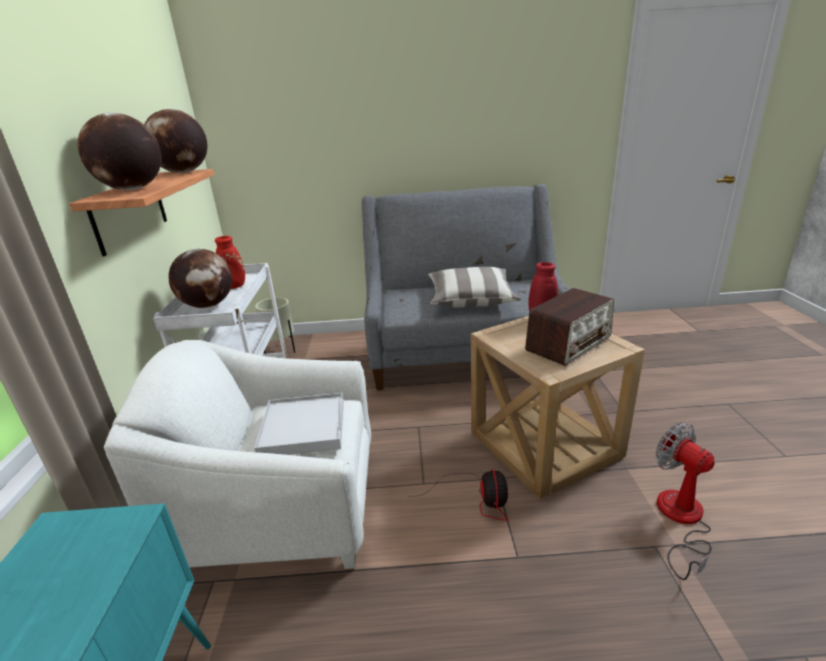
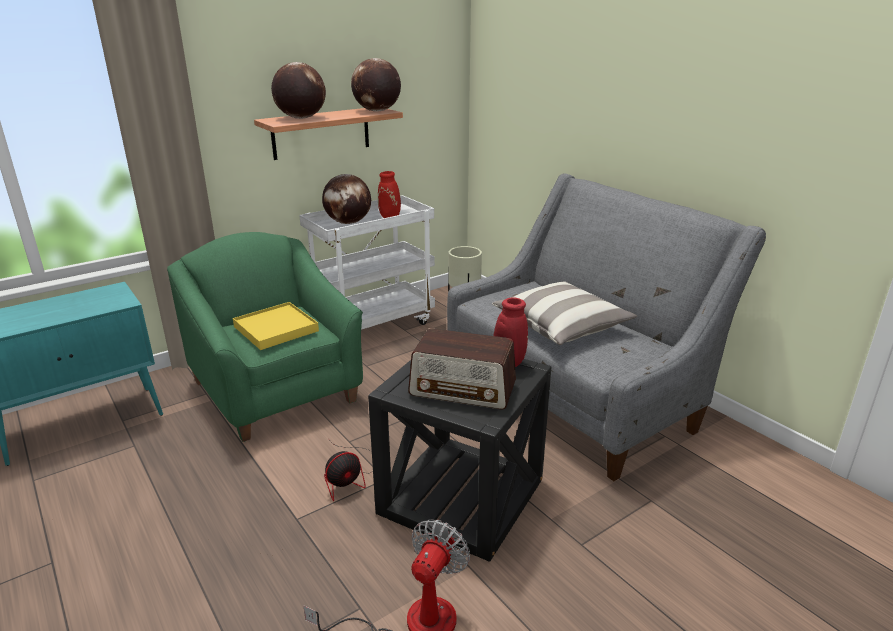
camera: 55 degrees right, 0 degrees up
(283, 511) = (277, 391): white armchair -> green armchair
(303, 428) = (275, 329): white tray -> yellow tray
(545, 444) = (461, 496): beige side table -> black side table

